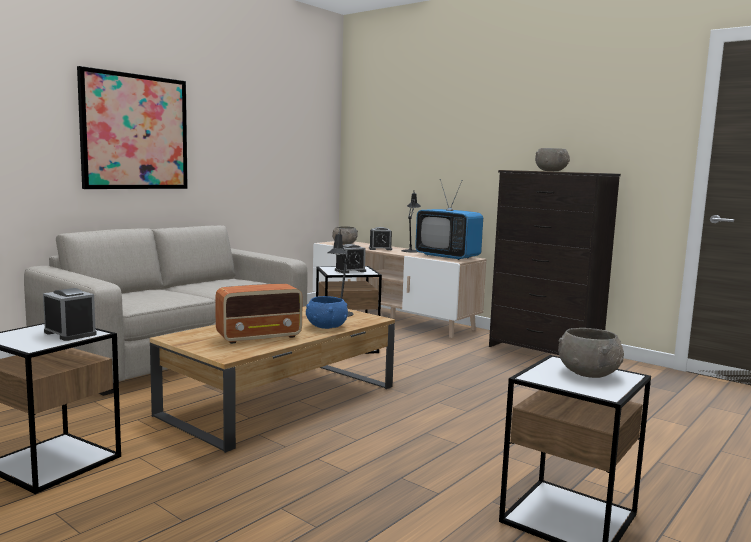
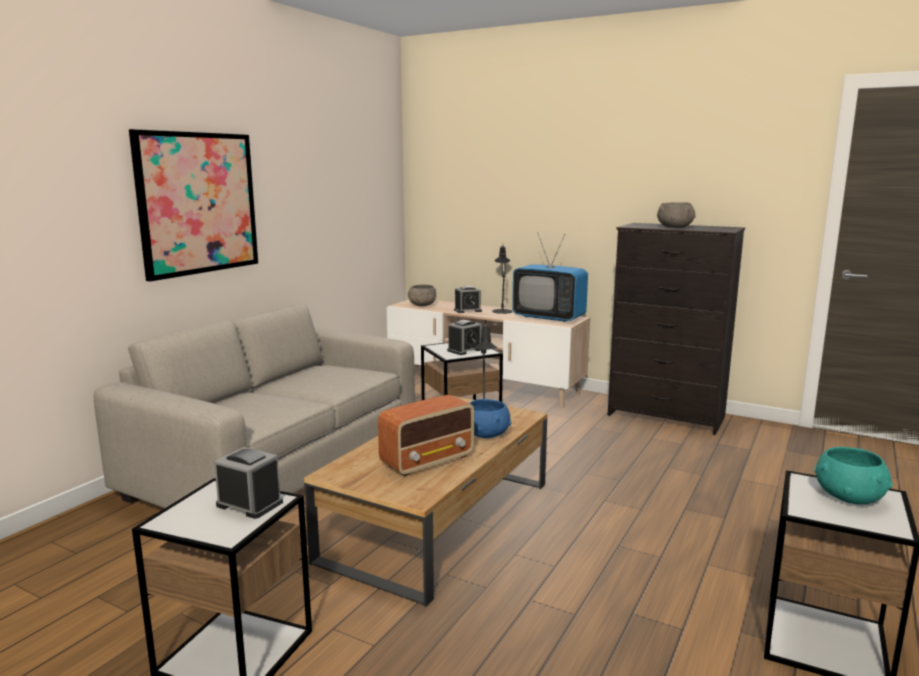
camera: 10 degrees left, 5 degrees up
(588, 373) = (849, 496): grey bowl -> turquoise bowl

